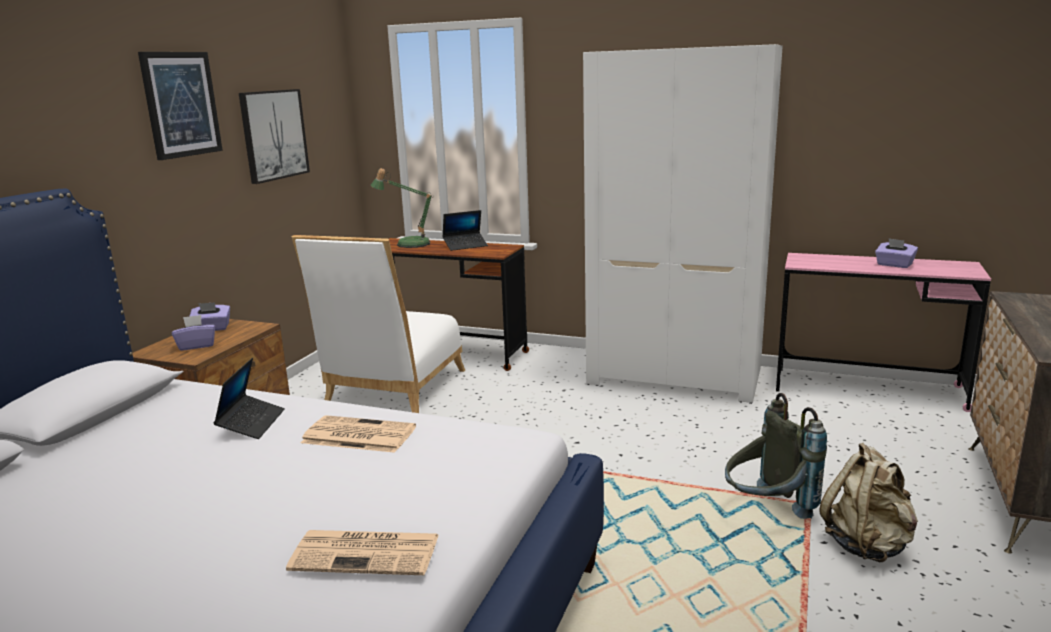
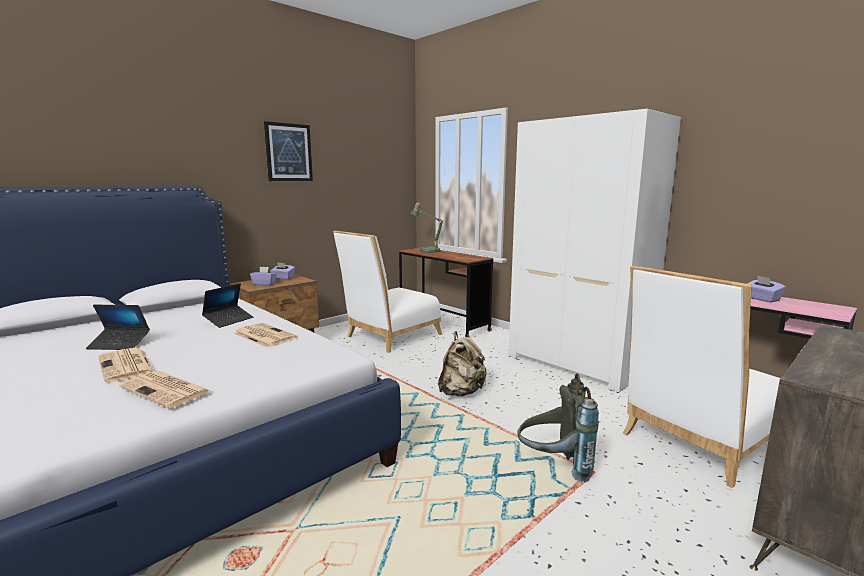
camera: 25 degrees right, 5 degrees down
(228, 538) = (127, 365): none -> newspaper
(273, 135) = (352, 177): picture -> none
(465, 246) = (457, 254): laptop -> laptop (119, 344)
(867, 545) = (614, 516): beige backpack -> beige backpack (461, 392)
(871, 440) = (698, 441): none -> white chair

